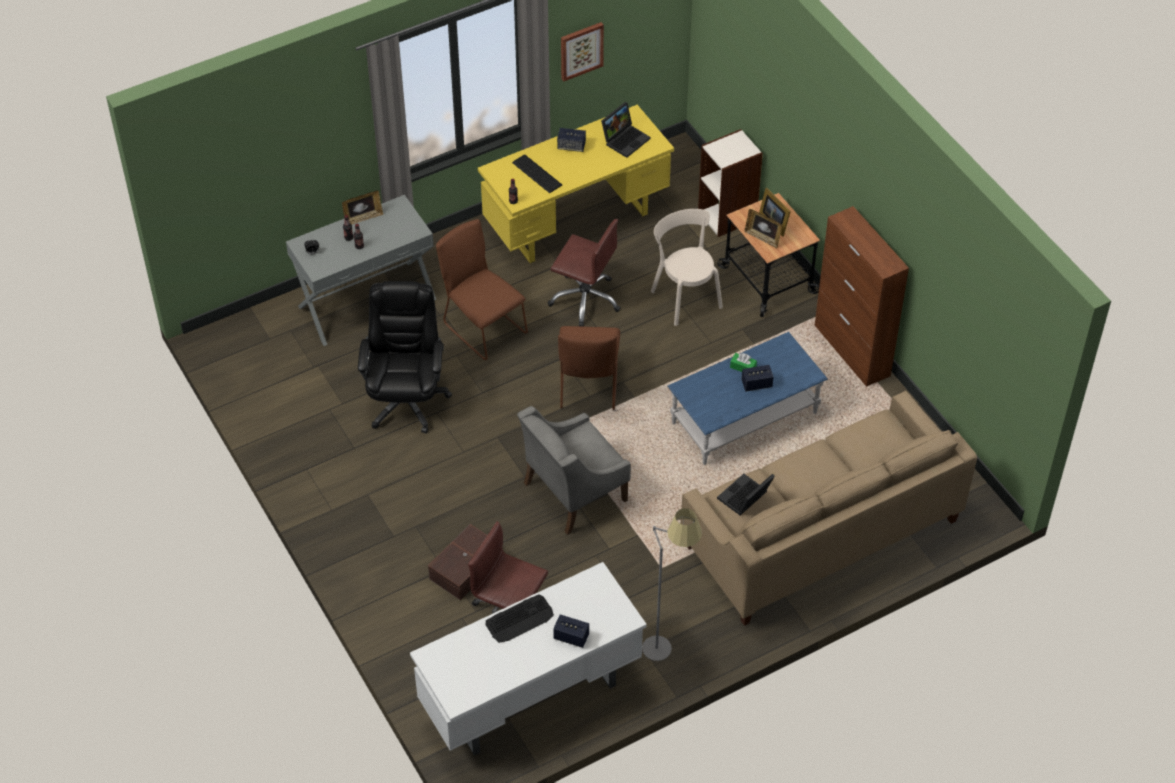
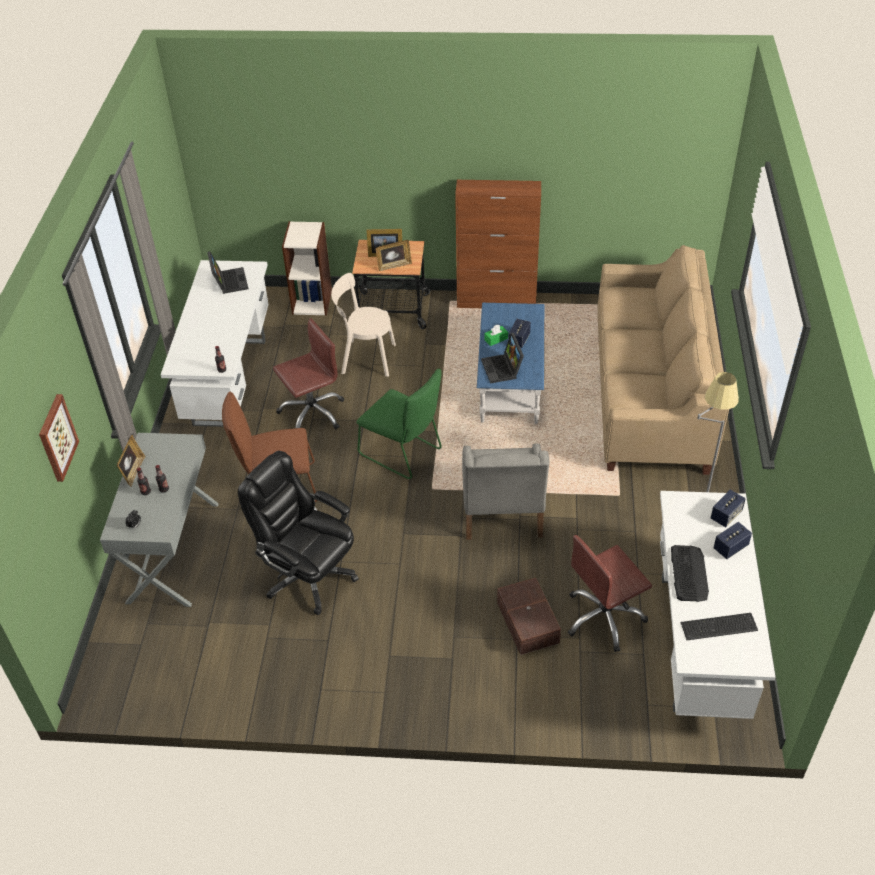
camera: 55 degrees left, 5 degrees down
(536, 174) = (209, 344): keyboard -> keyboard (720, 627)
(571, 146) = (202, 312): speaker -> speaker (726, 515)
(576, 222) = (229, 381): yellow desk -> white desk
(581, 50) = (153, 228): picture -> picture (57, 437)
(588, 388) = (403, 453): brown chair -> green chair
(744, 498) = (633, 392): laptop -> laptop (503, 369)

